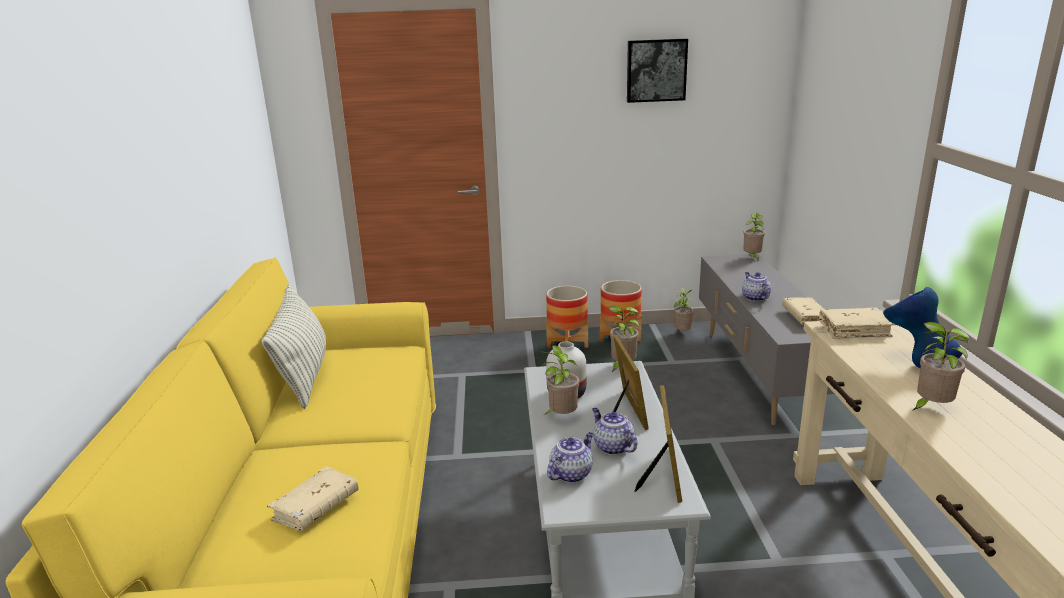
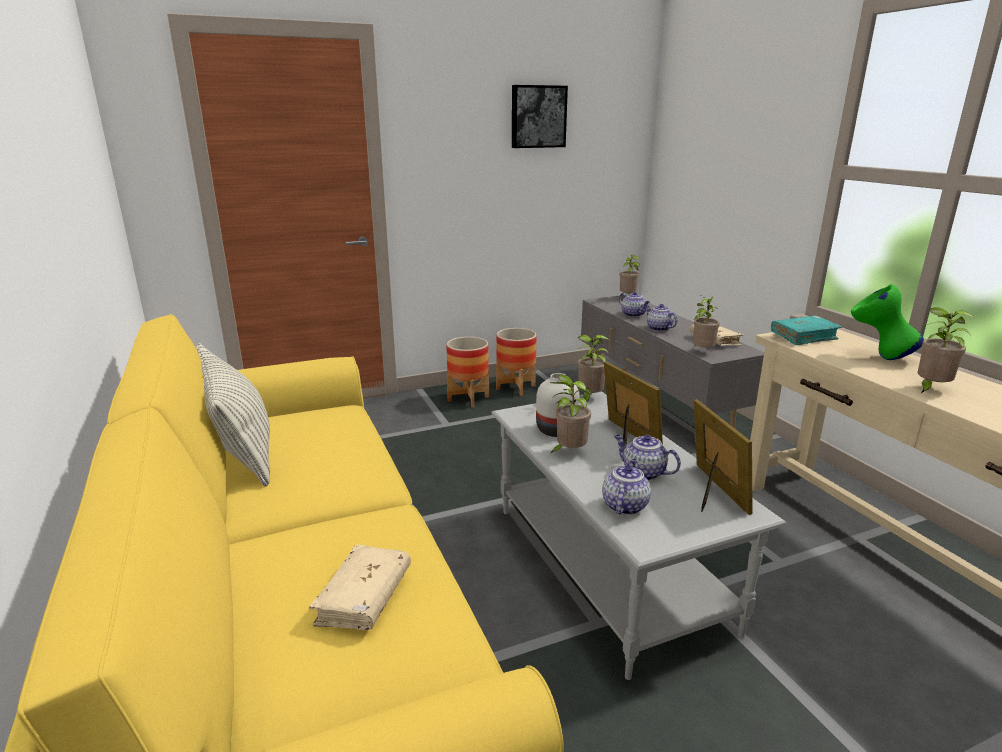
camera: 20 degrees left, 0 degrees up
(682, 333) = (568, 375): potted plant -> potted plant (702, 352)
(741, 279) = (633, 314): none -> teapot
(854, 330) = (803, 337): beige book -> turquoise book
(915, 363) = (878, 357): blue vase -> green vase

